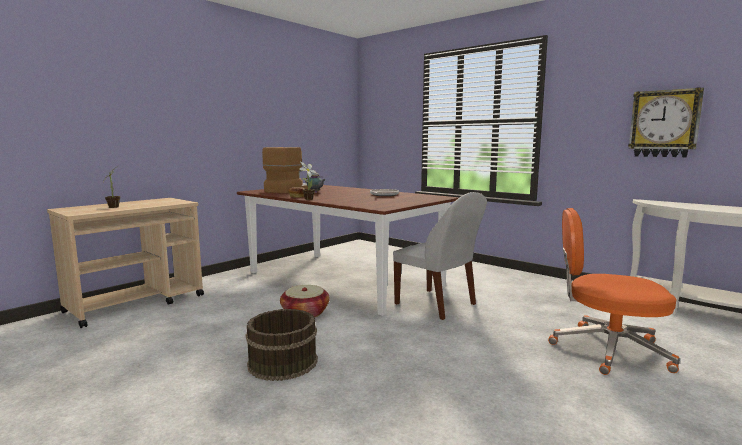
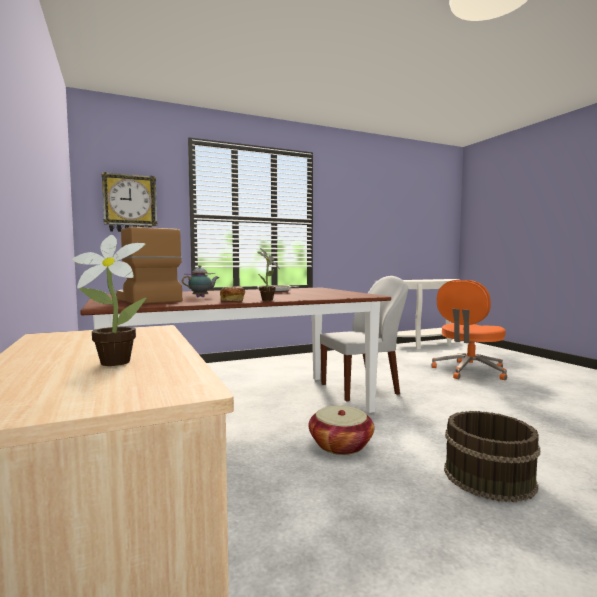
camera: 65 degrees left, 5 degrees down
(664, 123) = (385, 230): wall clock -> wall clock (130, 203)

